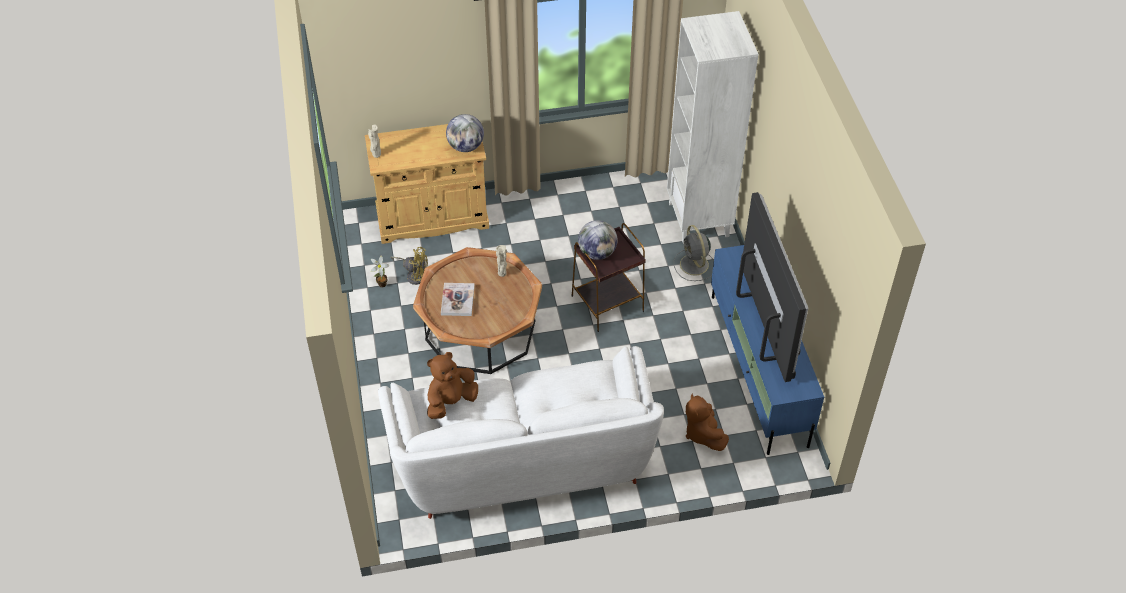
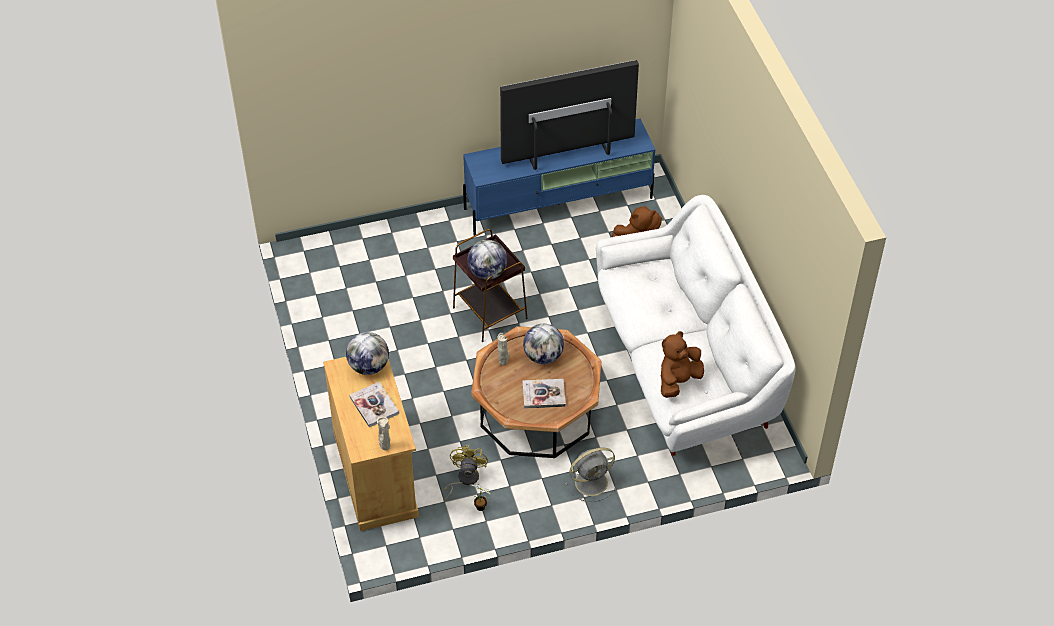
camera: 95 degrees left, 0 degrees up
(422, 149) = (374, 405): none -> book
(451, 402) = (678, 381): brown plush toy -> brown plush toy turned 90 degrees clockwise
(504, 303) = (543, 356): none -> globe
(694, 265) = (433, 249): grey fan -> grey fan (592, 482)
(699, 220) = (369, 246): white bookcase -> none

